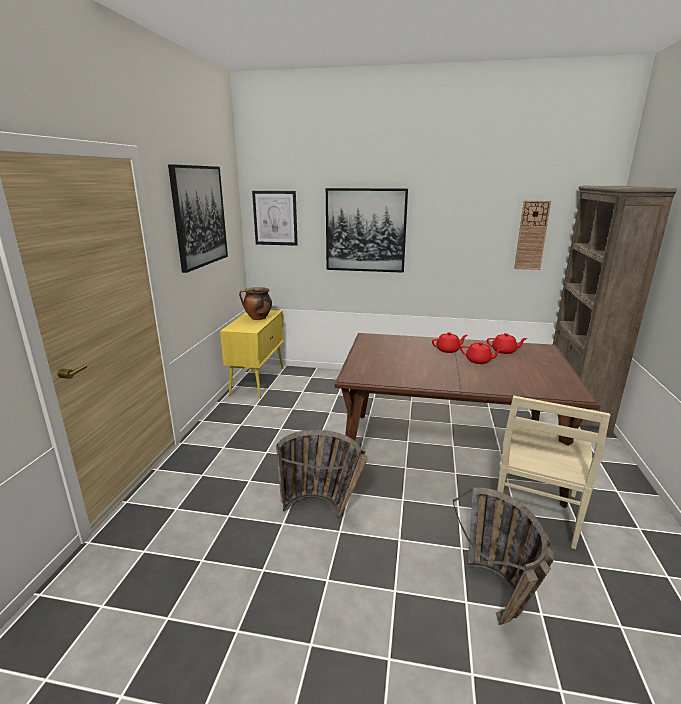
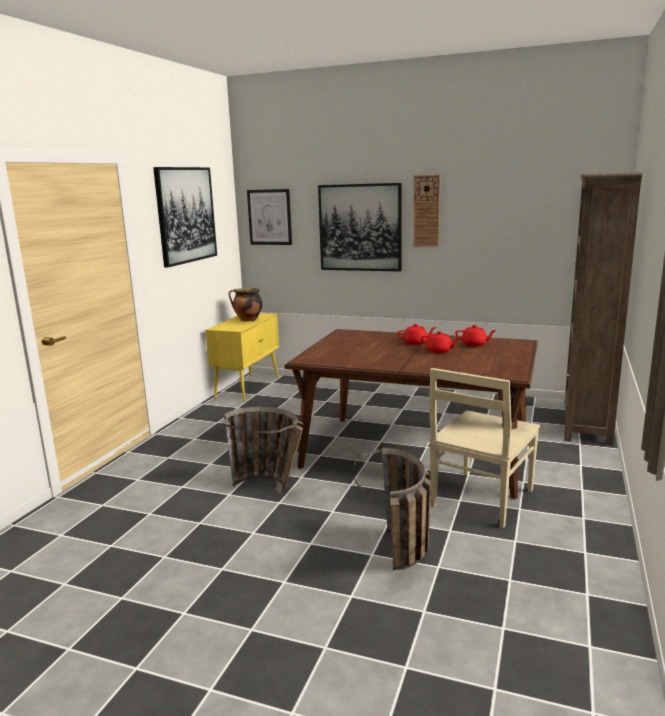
camera: 10 degrees right, 5 degrees down
(531, 235) = (535, 229): wall clock -> wall clock (426, 211)

